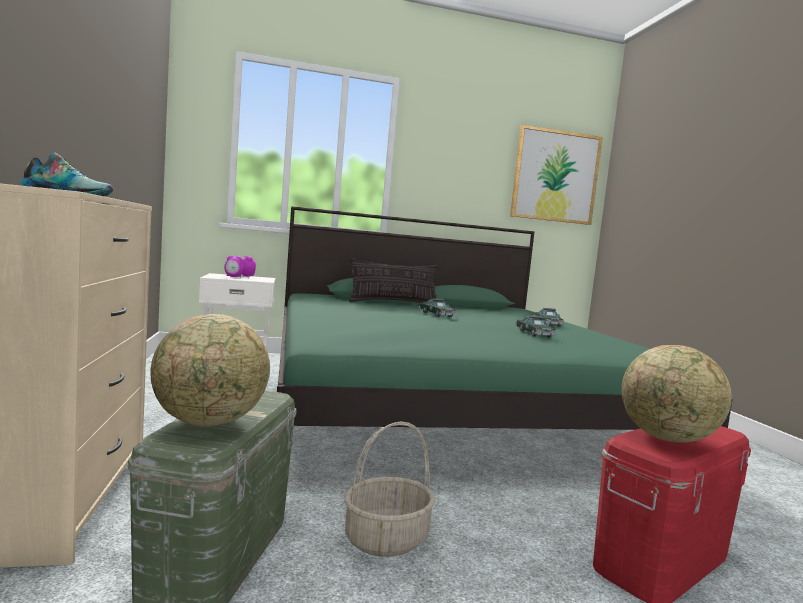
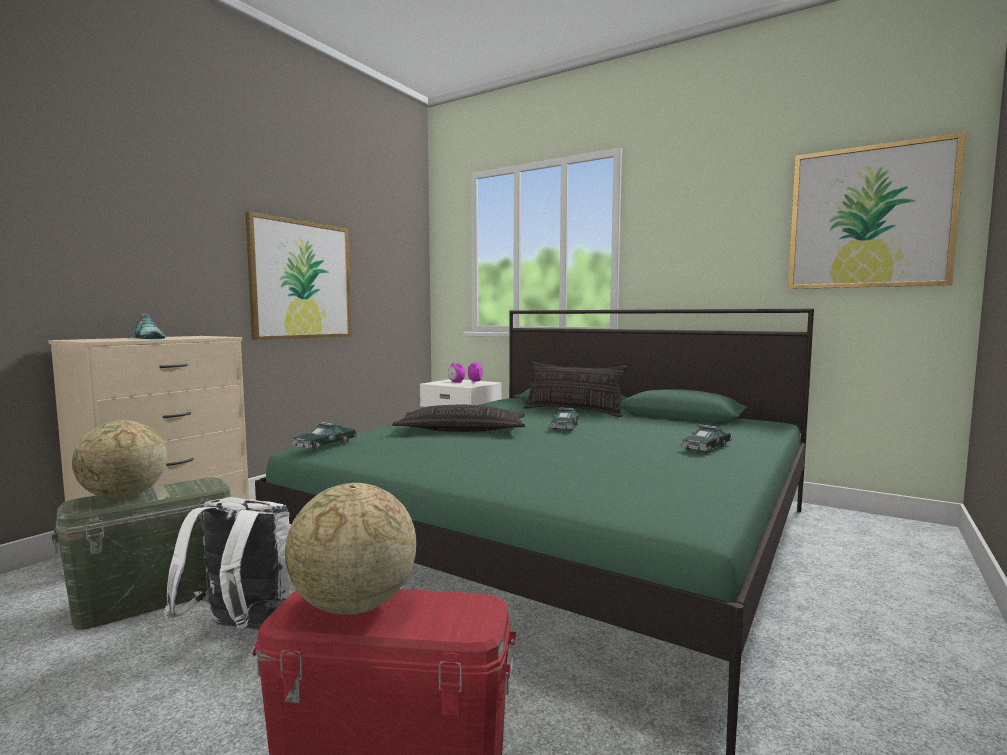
camera: 45 degrees right, 0 degrees up
(103, 134) = (301, 280): none -> picture
(382, 320) = (462, 430): none -> pillow
(386, 540) = (241, 630): basket -> white backpack
(534, 334) = (603, 459): toy car -> toy car (325, 445)

